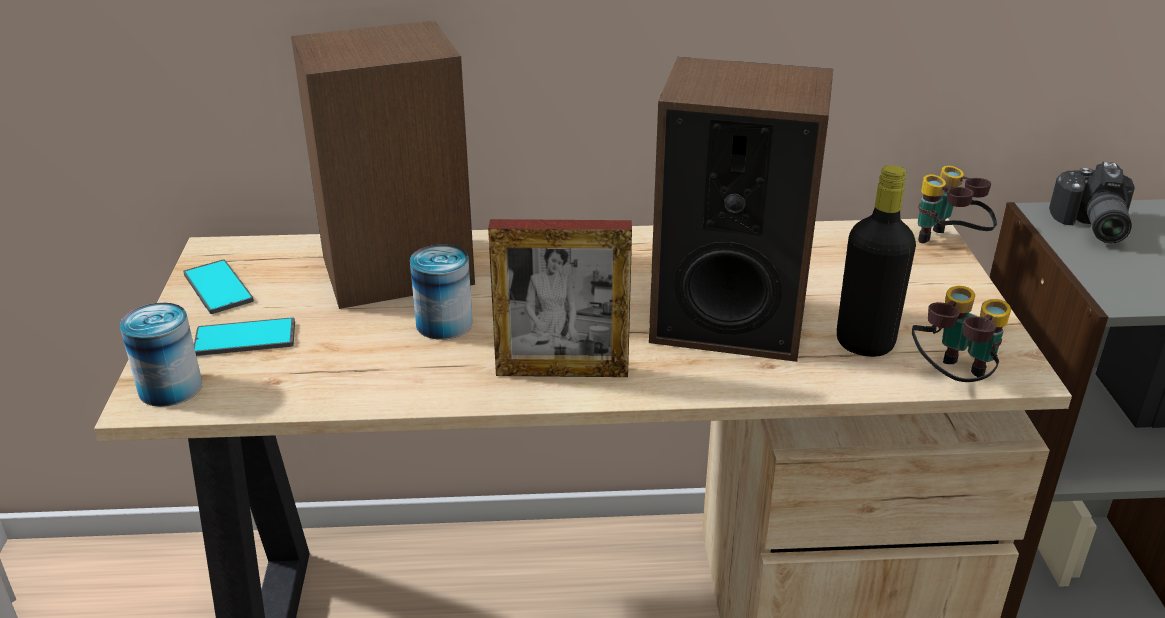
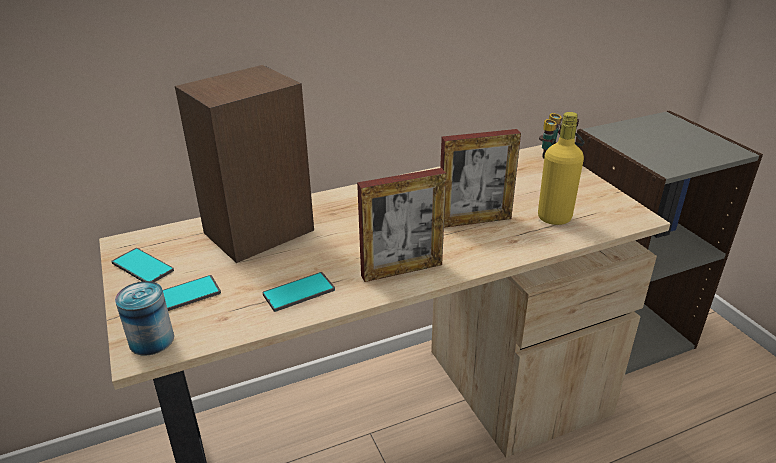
camera: 20 degrees left, 0 degrees up
(395, 369) = (299, 292): none -> phone
(444, 323) = (311, 257): can -> none
(728, 320) = (474, 220): speaker -> picture frame
(864, 343) = (554, 218): black bottle -> yellow bottle
(951, 380) = (610, 228): binoculars -> none
(1090, 226) = (625, 135): camera -> none

